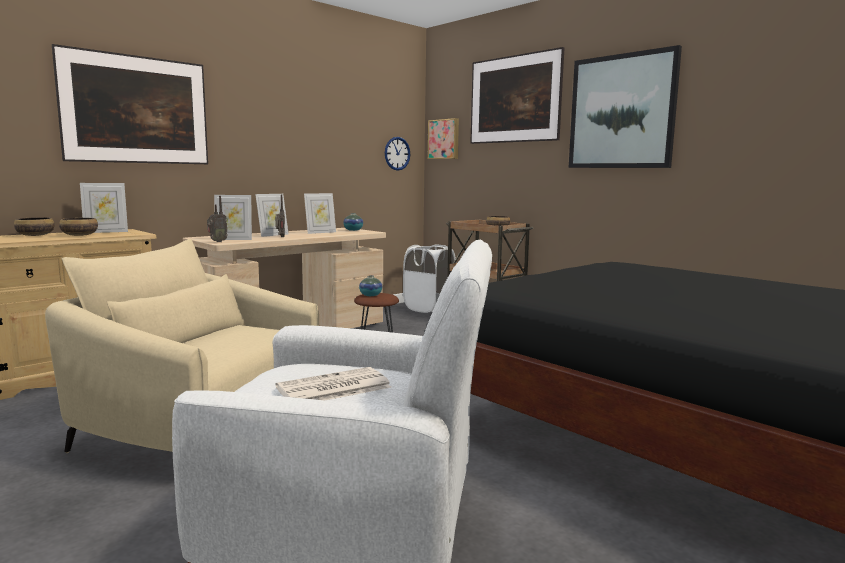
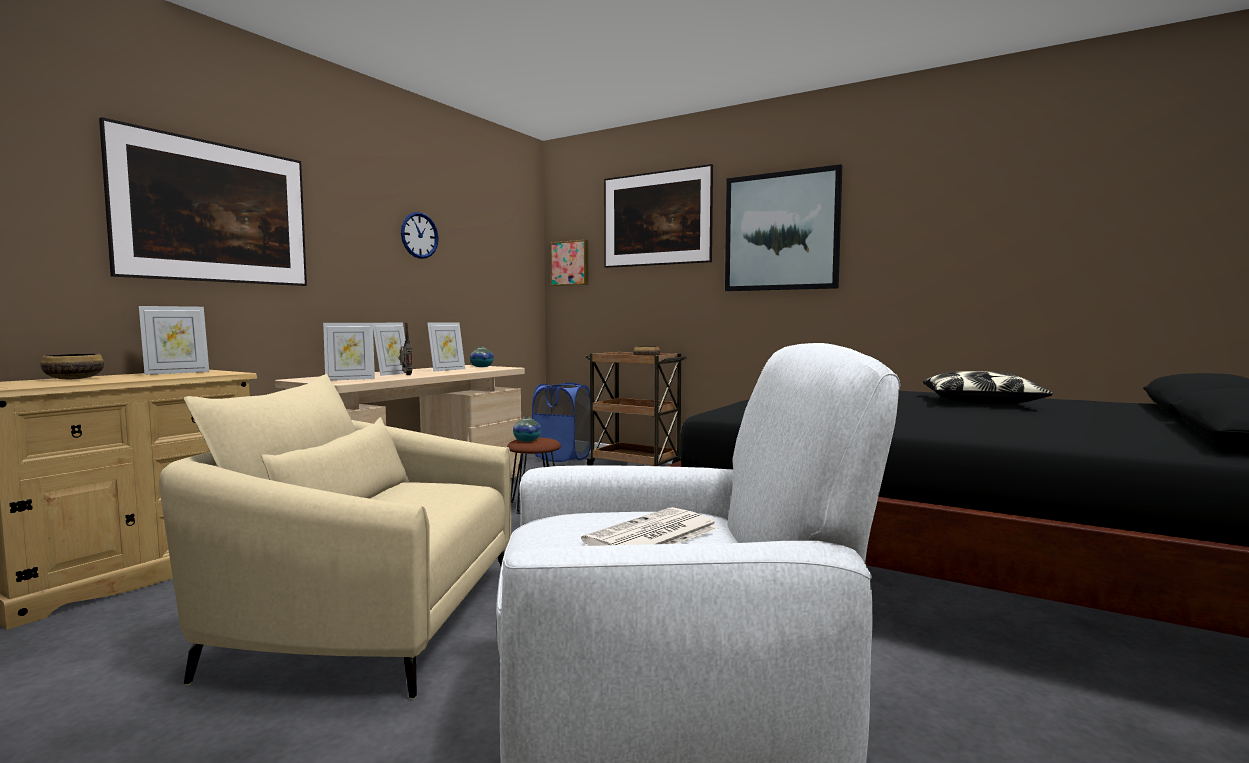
camera: 15 degrees left, 5 degrees down
(79, 235) = (145, 377): bowl -> none
(217, 242) = (332, 382): radio -> none
(397, 153) = (517, 279): wall clock -> wall clock (419, 235)
(429, 308) = (562, 457): white laundry basket -> blue laundry basket
(753, 291) = (980, 402): none -> pillow

